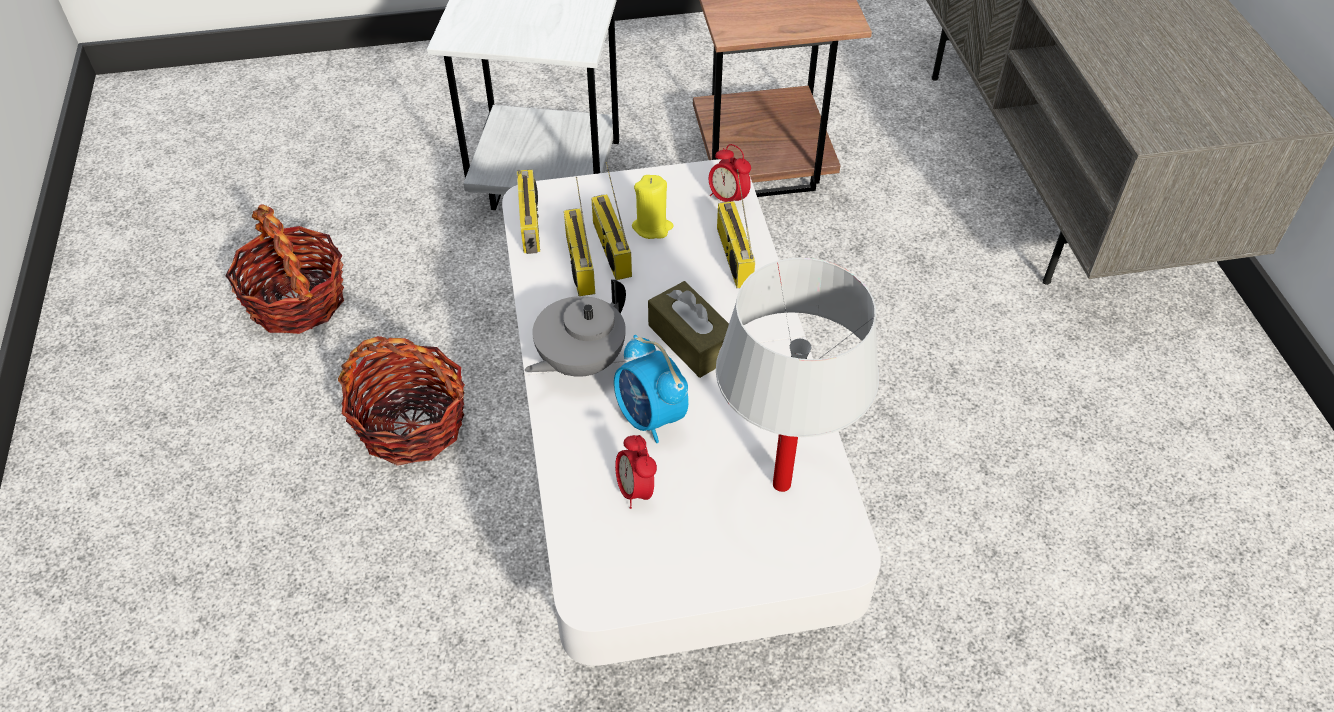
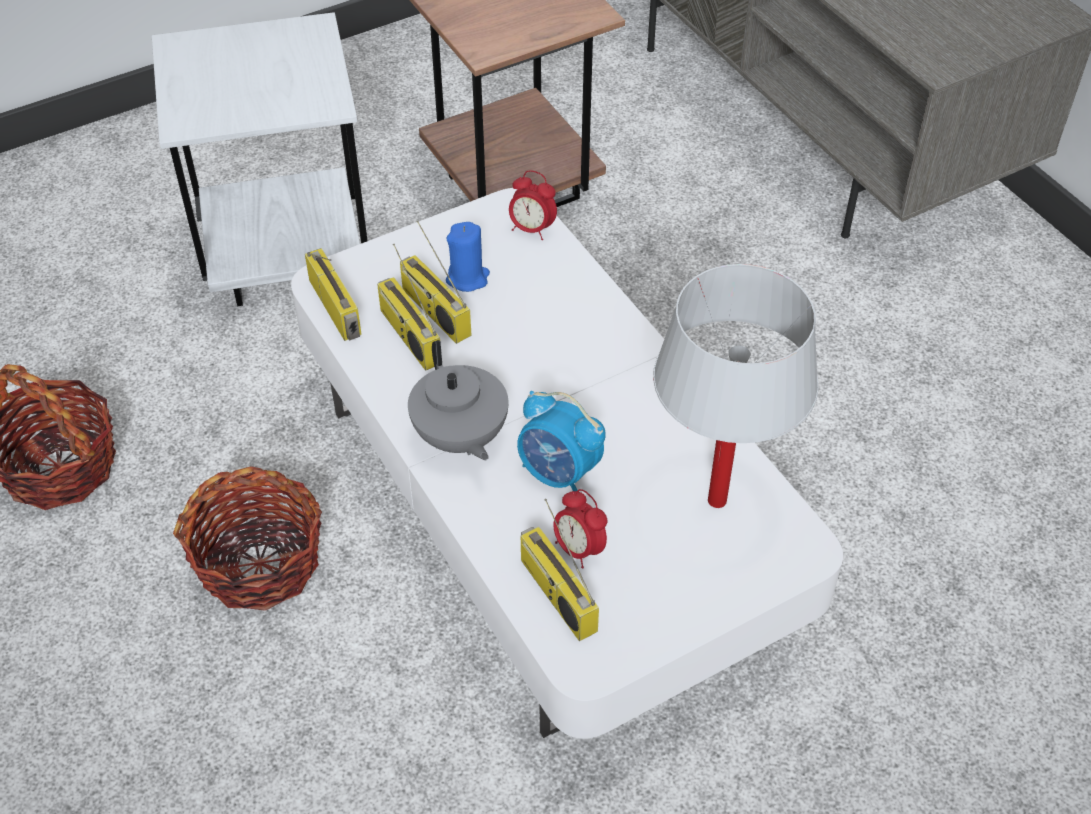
camera: 20 degrees left, 0 degrees up
(579, 362) = (460, 437): grey teapot -> grey teapot turned 45 degrees counterclockwise
(652, 227) = (468, 278): yellow candle -> blue candle
(691, 341) = (563, 385): brown tissue box -> none
(732, 255) = (564, 286): radio -> radio (555, 594)

